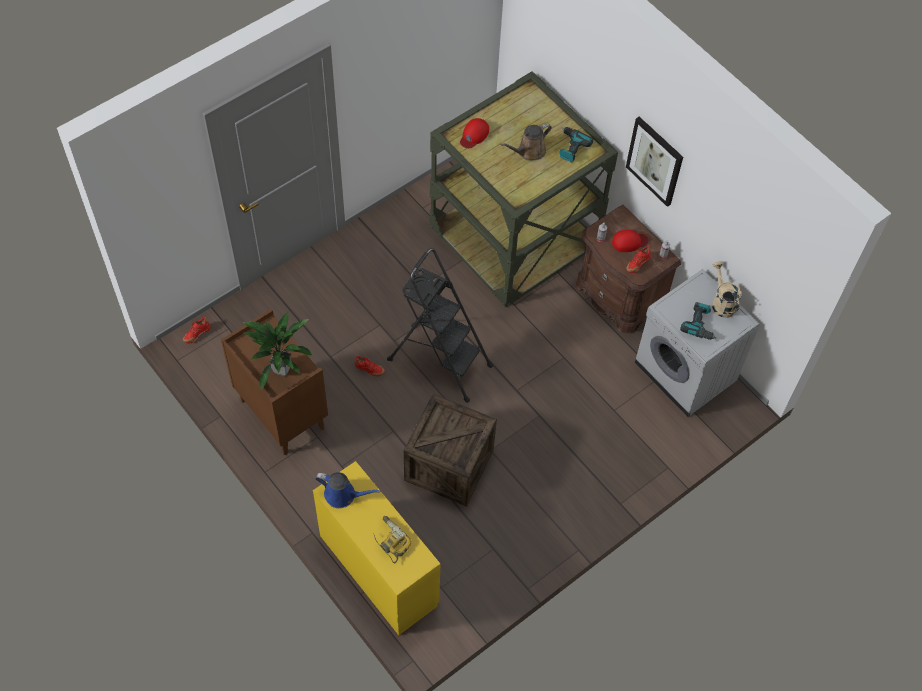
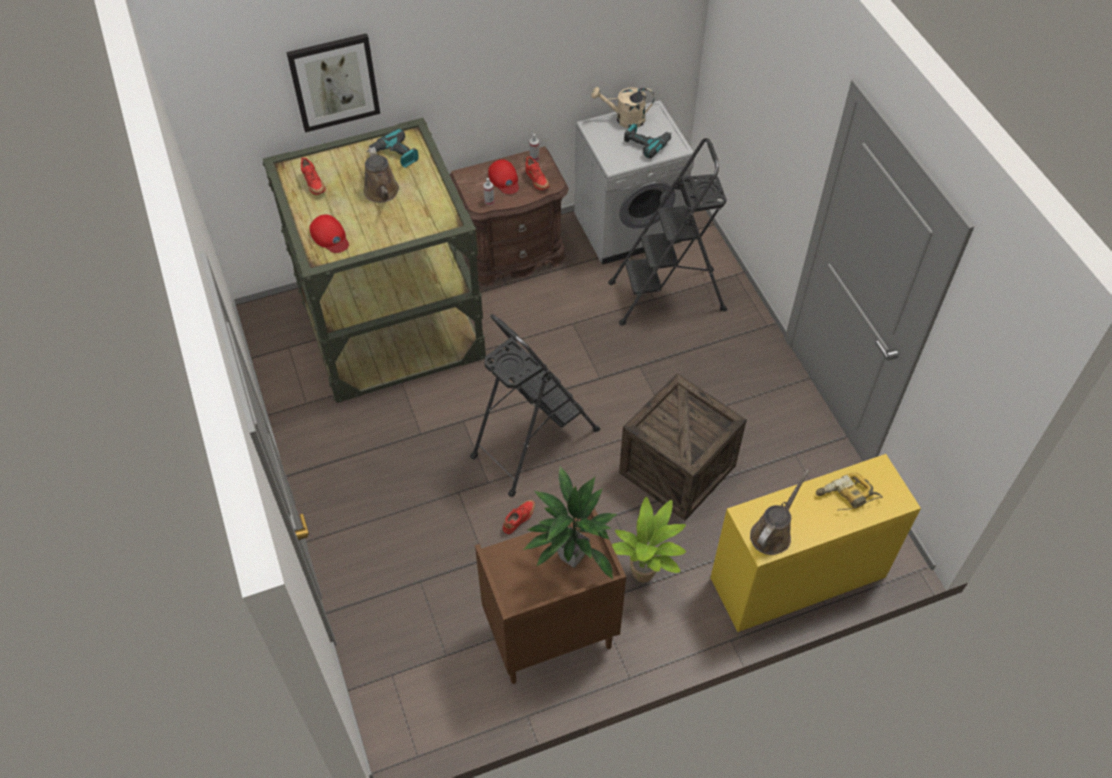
camera: 70 degrees left, 5 degrees down
(196, 334) = (385, 720): red shoe -> red shoe (314, 185)
(343, 495) = (772, 533): blue watering can -> brown watering can
(348, 464) = (646, 576): none -> potted plant
(622, 420) = (669, 295): none -> step ladder
(629, 242) = (504, 179): red cap -> red cap turned 150 degrees clockwise
(655, 161) = (472, 74): picture -> picture (334, 82)

